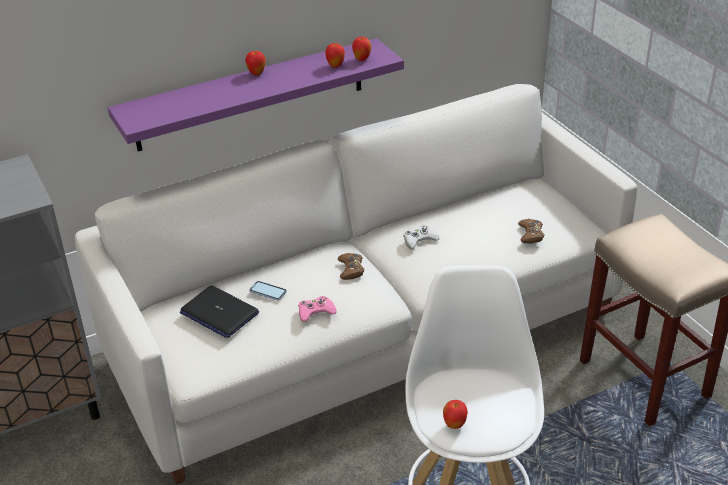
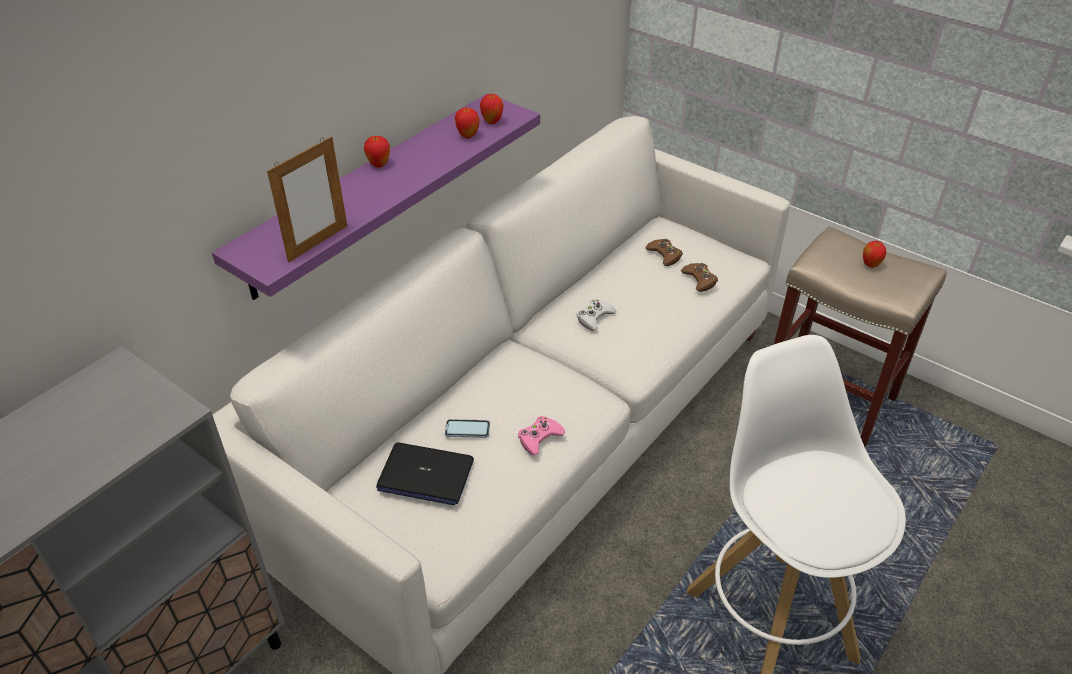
camera: 25 degrees left, 5 degrees up
(176, 116) = (318, 243): none -> picture frame
(351, 269) = (544, 373): brown game controller -> brown game controller (664, 255)
(454, 425) = (820, 535): apple -> apple (870, 265)

